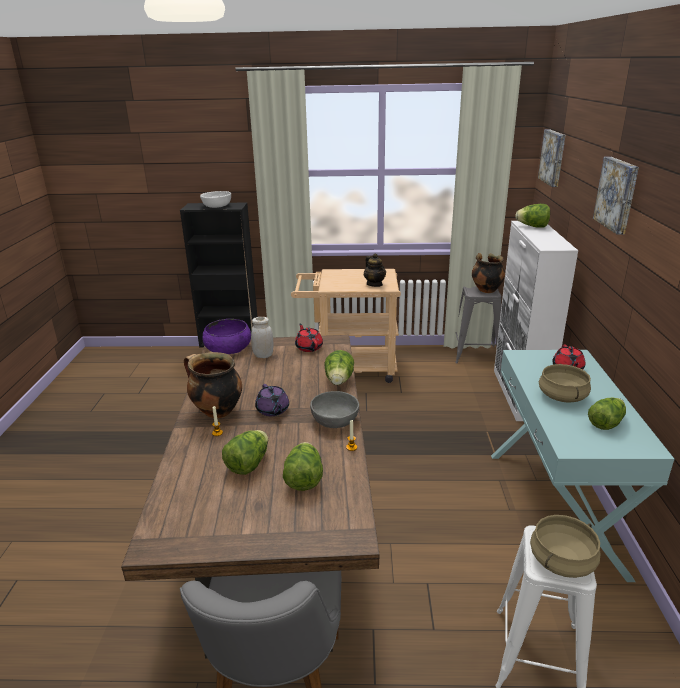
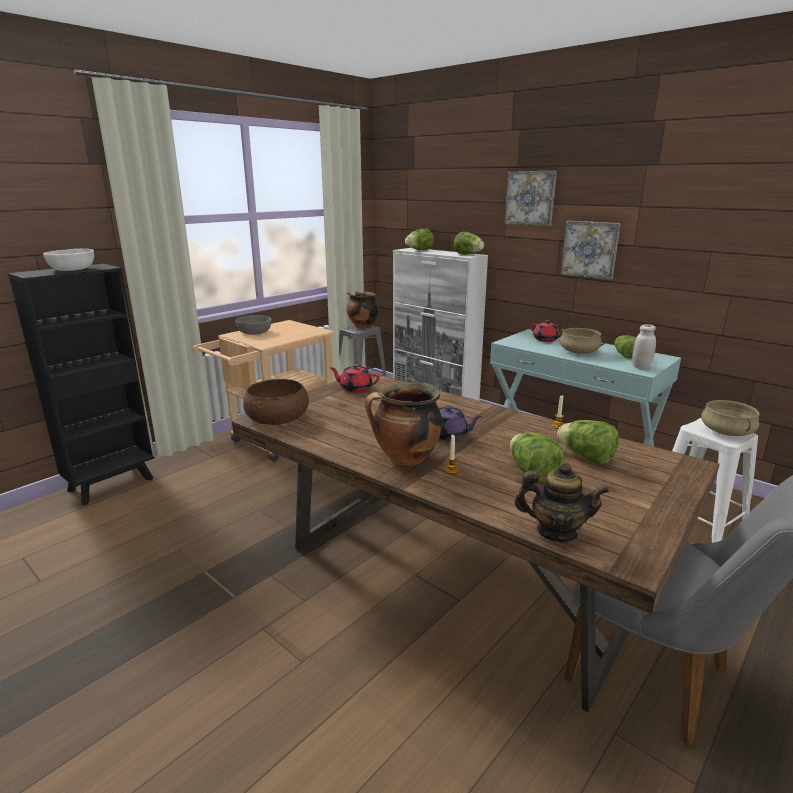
camera: 50 degrees left, 5 degrees down
(228, 348) = (277, 417): purple bowl -> brown bowl
(263, 355) = (330, 408): white jar -> white jar (641, 367)
(335, 420) = (505, 418): grey bowl -> grey bowl (254, 332)
(339, 381) = (441, 398): lettuce -> lettuce (468, 254)
(374, 284) = (303, 332): teapot -> teapot (556, 532)
(553, 157) = (406, 191): picture -> picture (590, 249)

